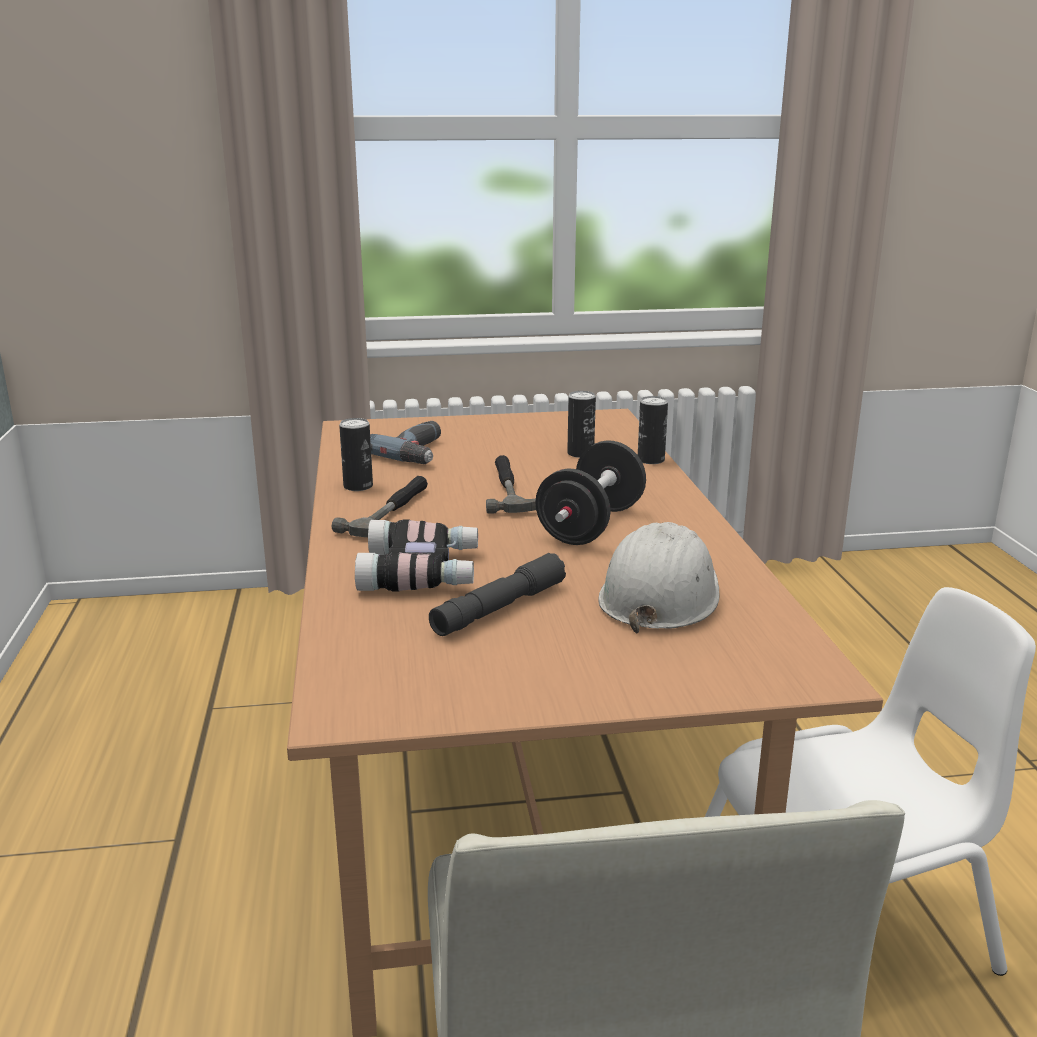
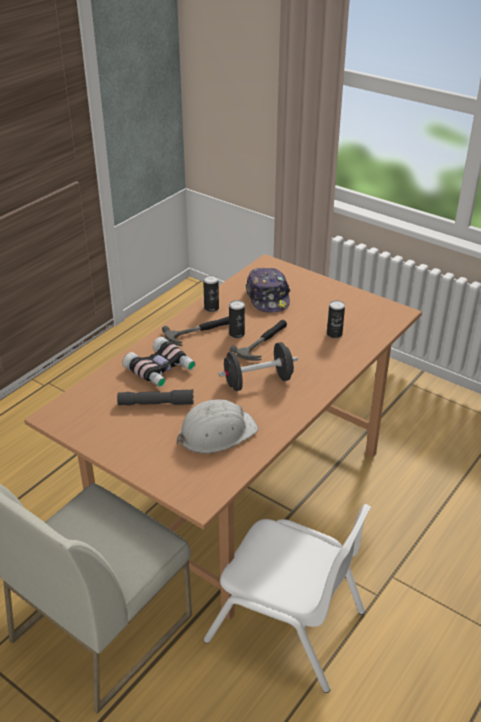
camera: 45 degrees right, 15 degrees up
(420, 452) = (268, 297): power drill -> cap
(651, 460) = (358, 355): can -> can (237, 334)

